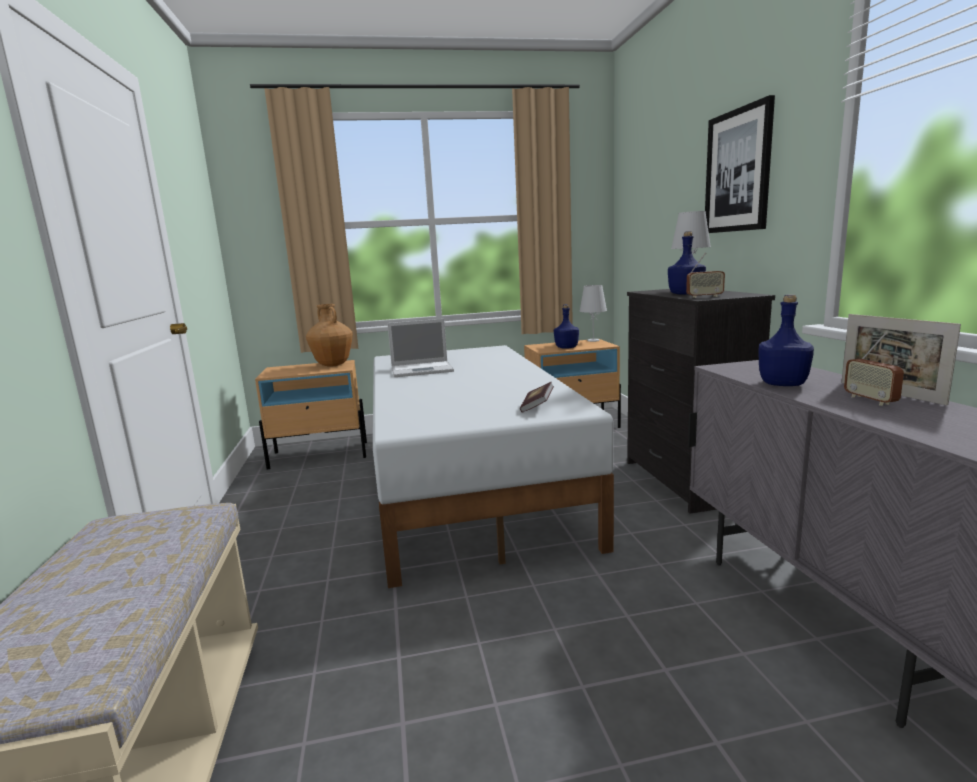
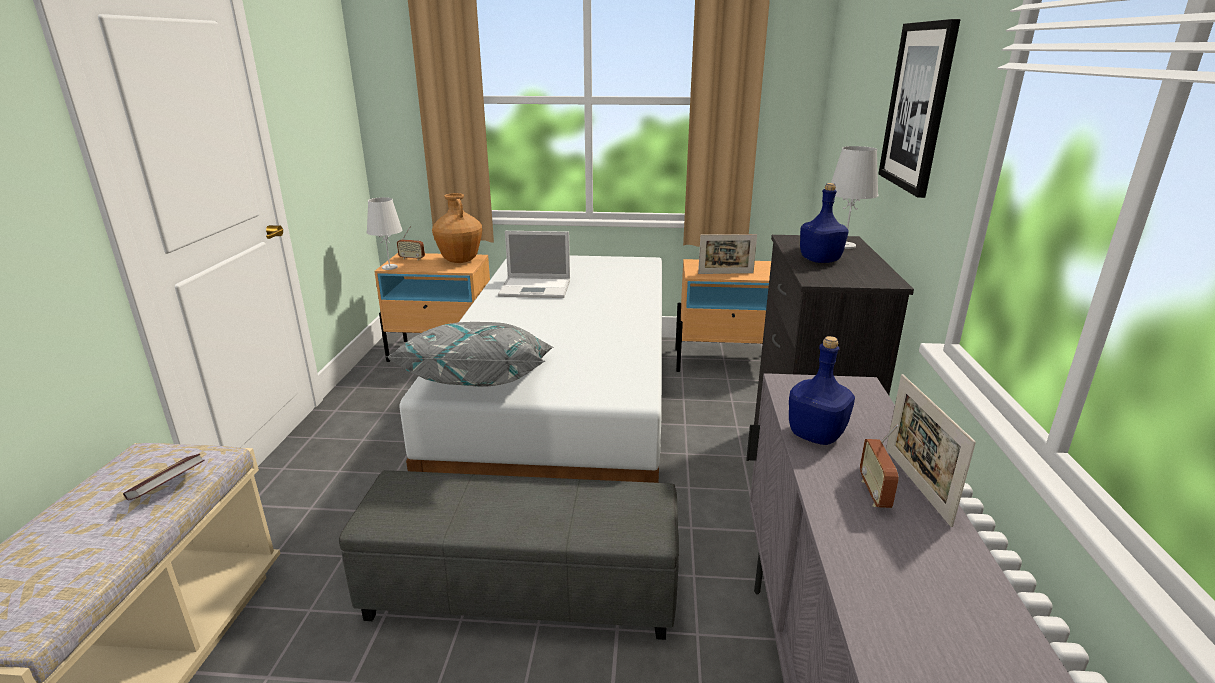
camera: 15 degrees right, 10 degrees up
(438, 420) = (482, 380): none -> grey pillow
(520, 606) = (522, 589): none -> grey ottoman
(537, 406) = (594, 379): book -> book (168, 488)
(566, 347) = (725, 273): blue bottle -> picture frame
(593, 340) = (769, 264): white table lamp -> white table lamp (390, 267)
(704, 297) = (827, 275): radio -> radio (412, 258)

